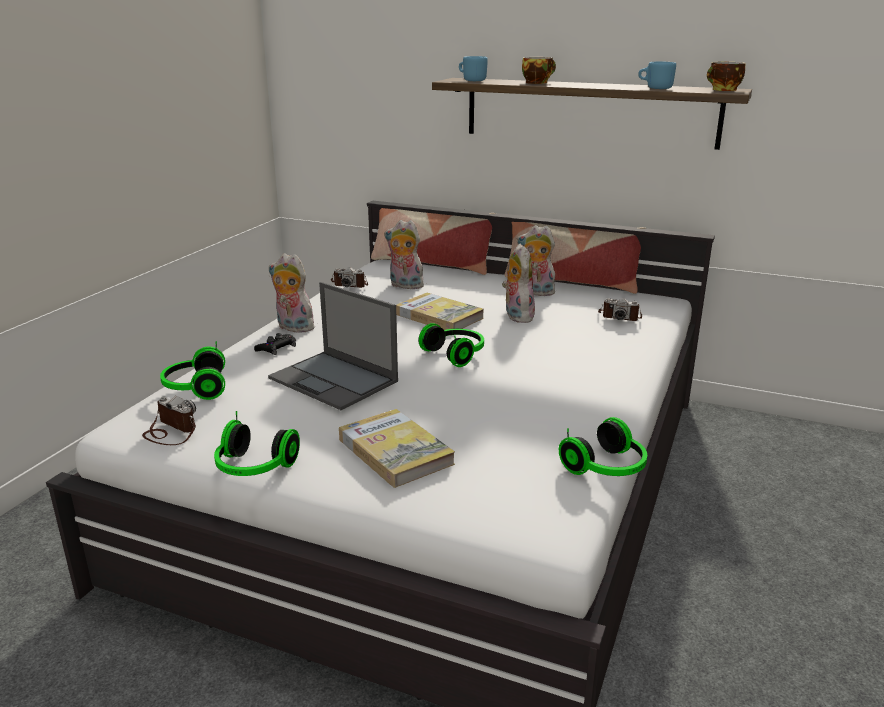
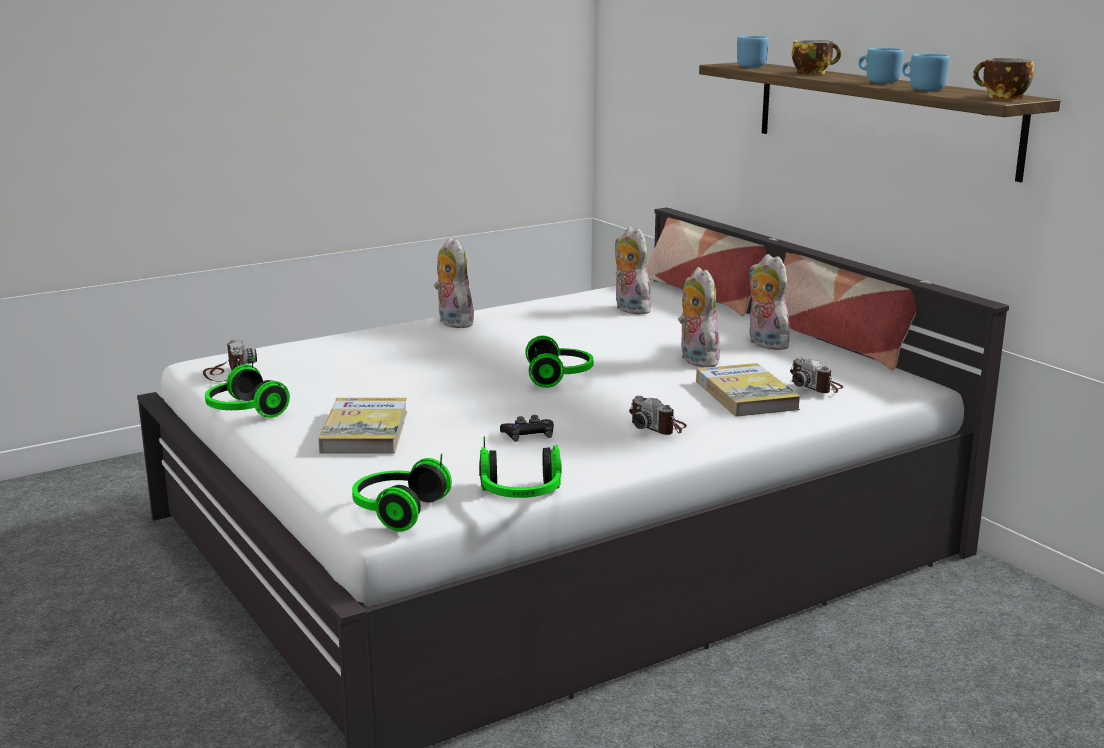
camera: 35 degrees right, 5 degrees down
(195, 388) = (291, 348): headphones -> headphones (396, 511)
(276, 348) = (407, 335): black game controller -> black game controller (528, 435)
(334, 380) = (408, 369): laptop -> none
(350, 285) = (574, 297): camera -> camera (658, 426)
(439, 316) = (610, 343): book -> book (746, 395)
(516, 316) = (695, 360): plush toy -> plush toy turned 45 degrees counterclockwise
(604, 85) = (878, 81): none -> blue mug

